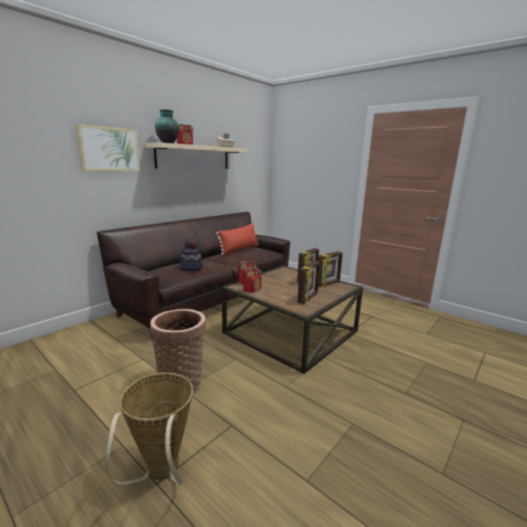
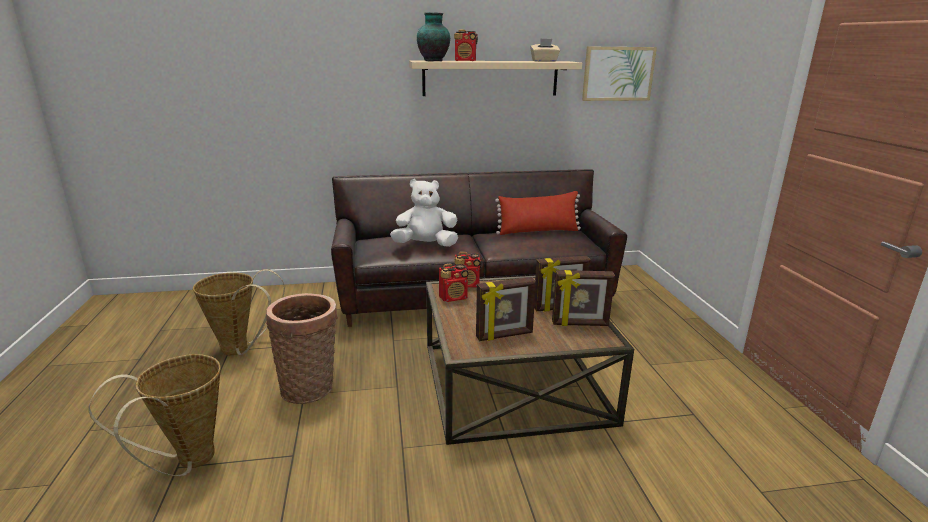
camera: 40 degrees right, 5 degrees up
(85, 385) = (241, 350): none -> basket
(110, 149) = (358, 72): picture -> picture (618, 74)
(191, 268) = (425, 245): hat -> white plush toy

